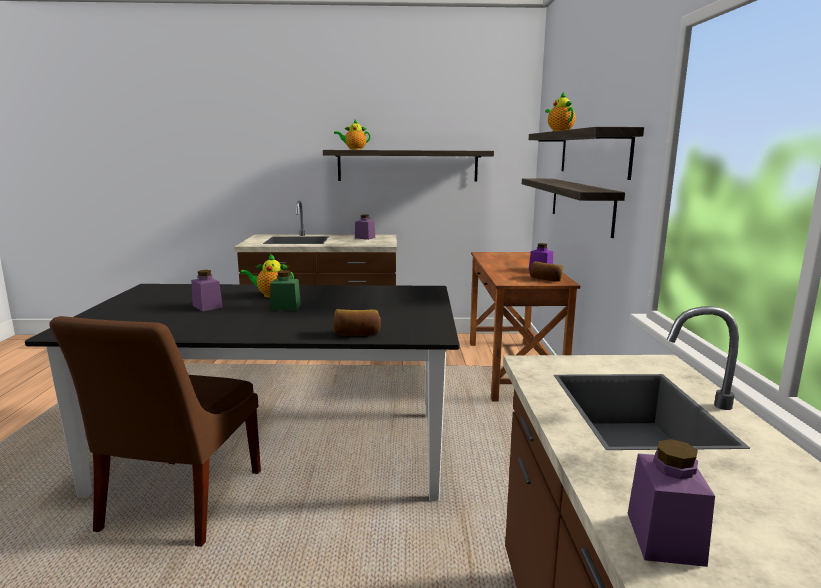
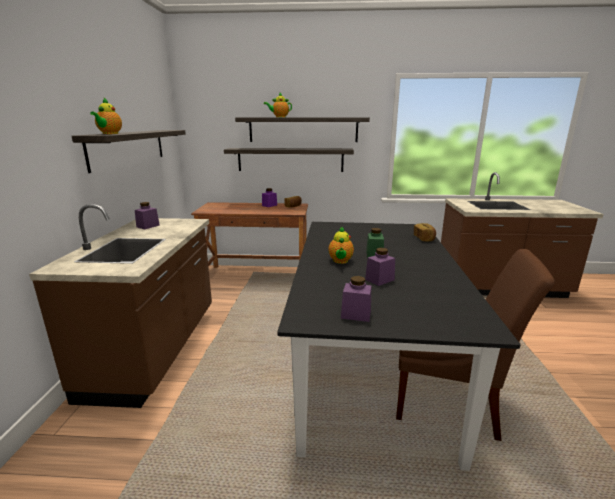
camera: 85 degrees left, 5 degrees up
(664, 538) = (567, 210): purple jar -> purple jar (356, 314)

